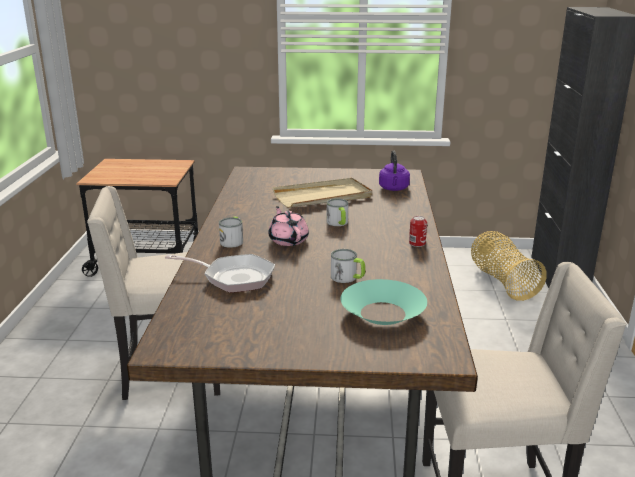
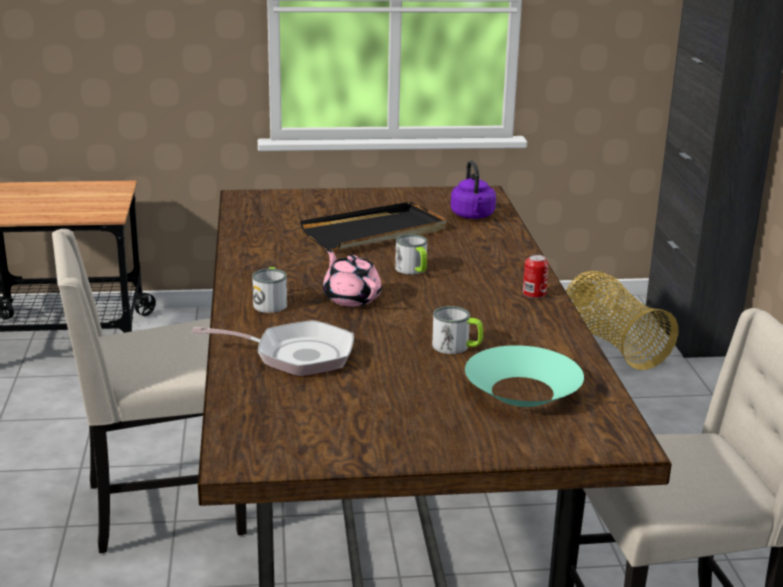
camera: 10 degrees left, 0 degrees up
(323, 197) = (375, 232): beige tray -> black tray

